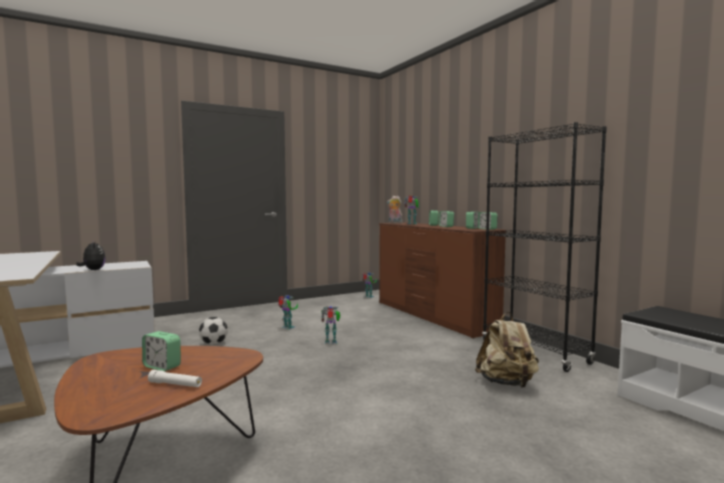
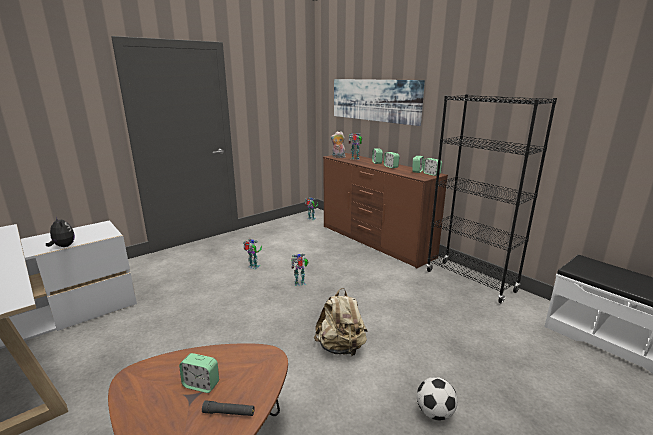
camera: 10 degrees left, 15 degrees up
(175, 384) = (229, 413): white flashlight -> black flashlight
(213, 344) = (193, 295): football -> football (434, 413)
(432, 163) = (374, 100): none -> picture
(506, 383) = (460, 322): beige backpack -> beige backpack (341, 347)

